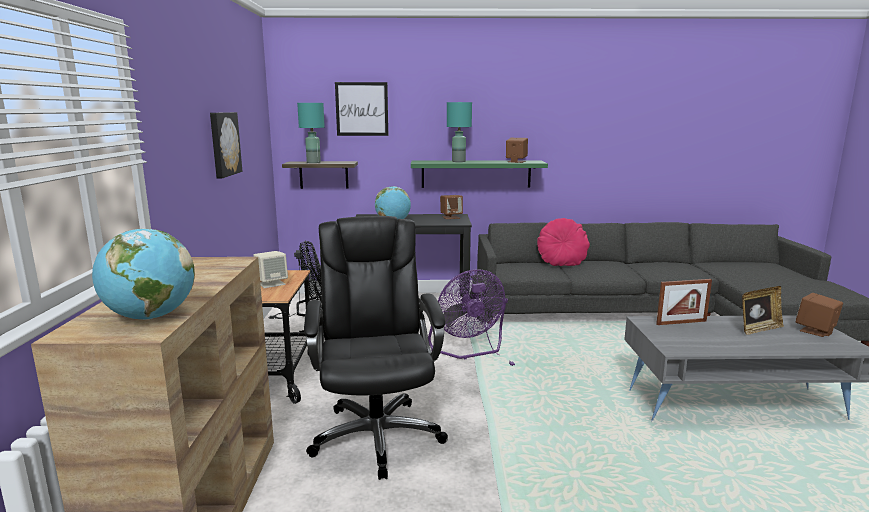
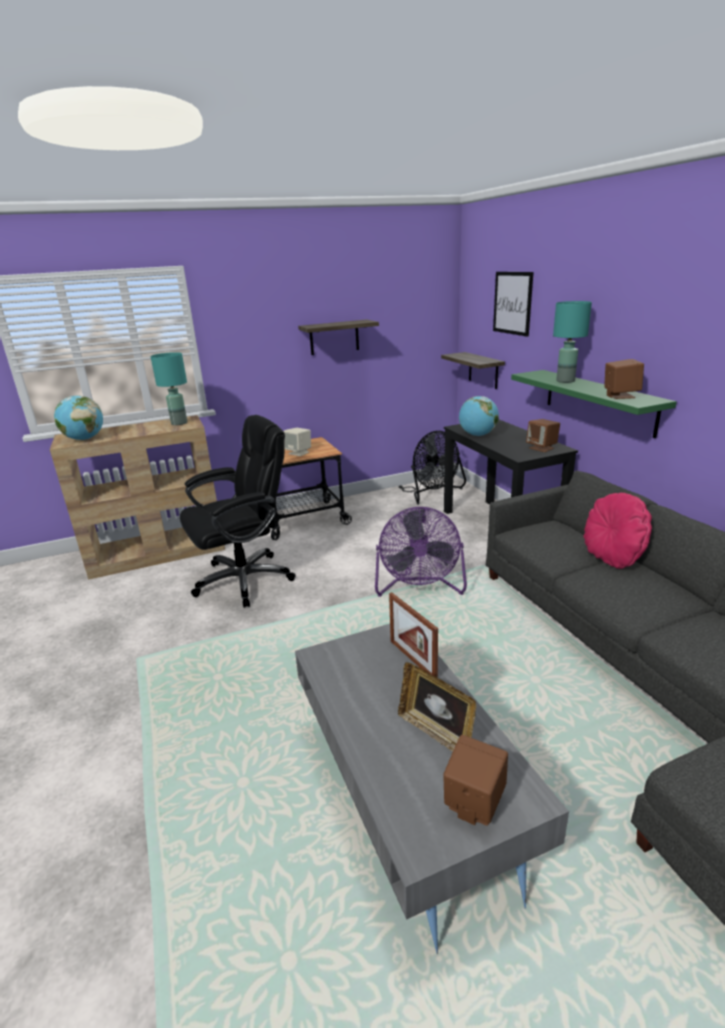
camera: 70 degrees right, 10 degrees up
(223, 144) = (334, 337): picture -> shelf
(314, 162) = (464, 357): turquoise table lamp -> turquoise table lamp (179, 423)
(476, 351) = (416, 586): purple fan -> purple fan turned 135 degrees clockwise

